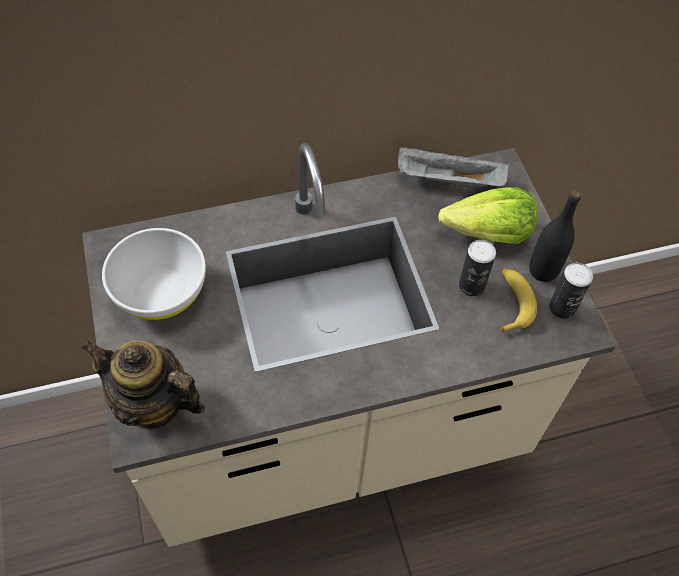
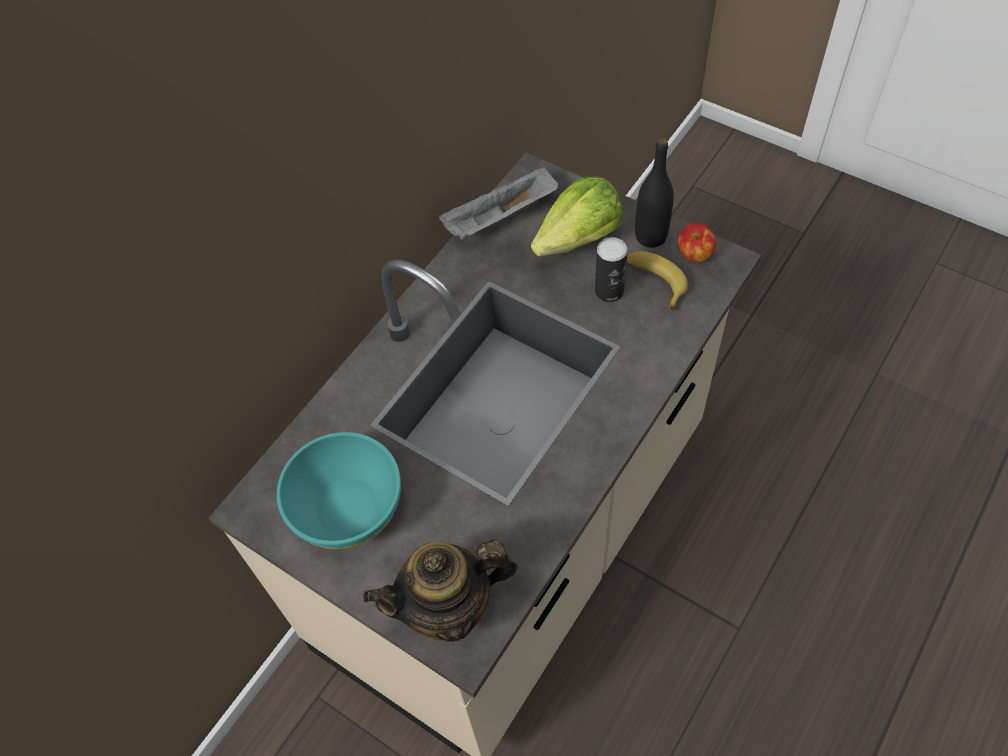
camera: 35 degrees left, 0 degrees up
(161, 291) = (347, 507): white bowl -> turquoise bowl
(562, 307) = (694, 255): can -> apple

